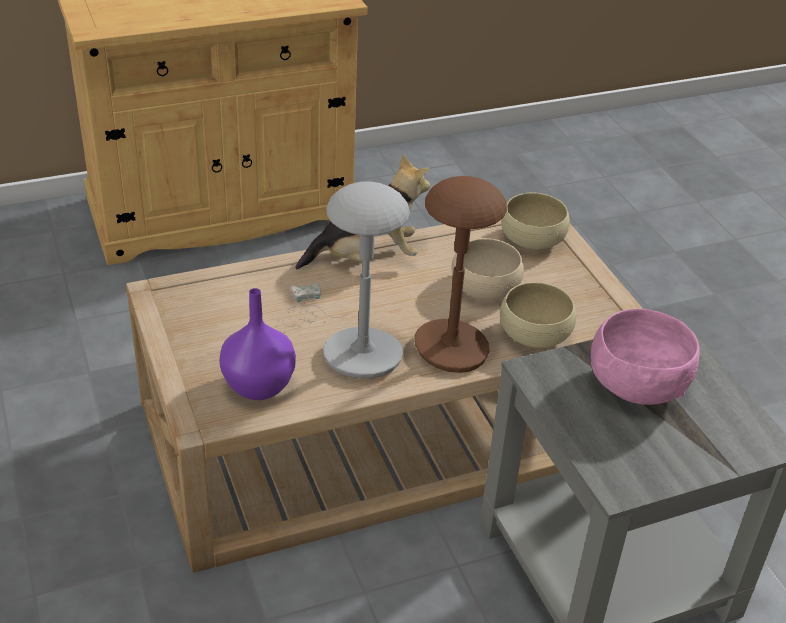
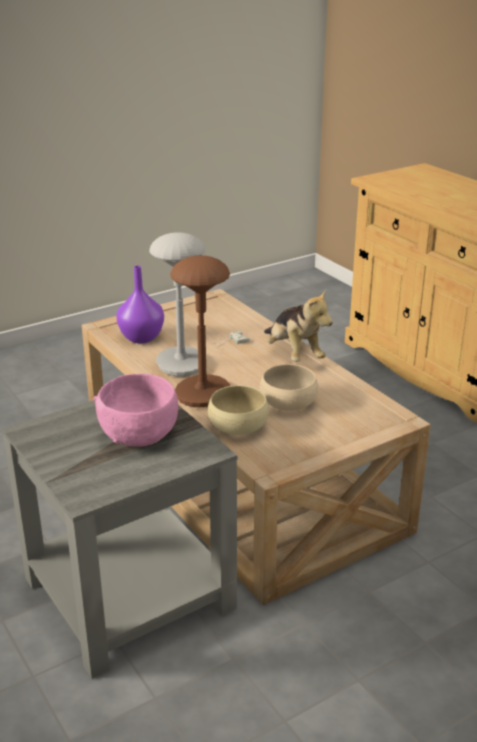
camera: 80 degrees right, 10 degrees down
(532, 237) = (368, 416): beige bowl -> none

